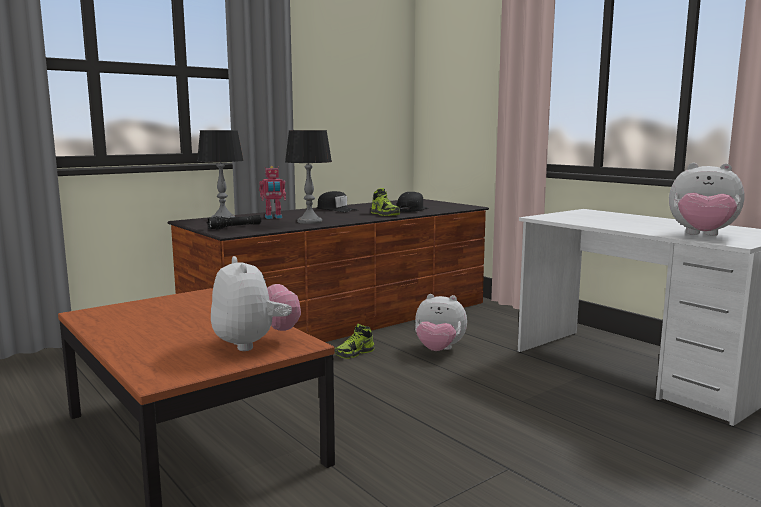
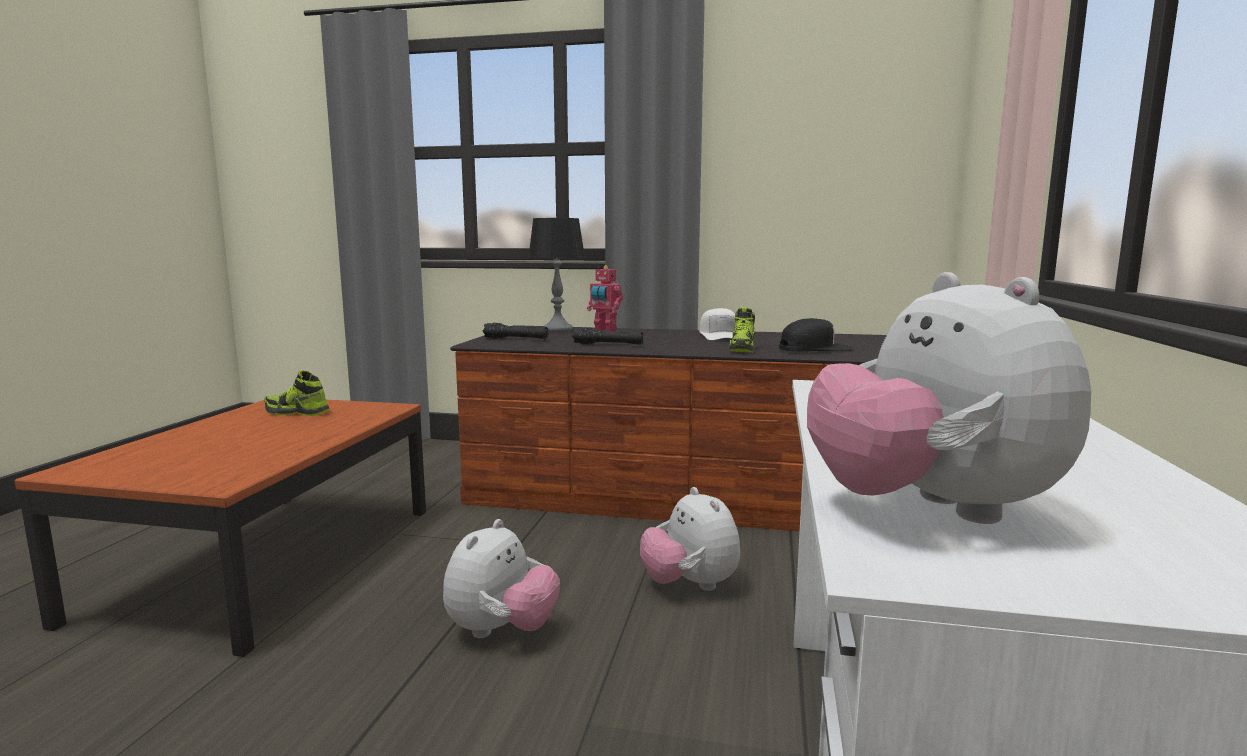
camera: 50 degrees right, 0 degrees up
(255, 344) = (210, 467): plush toy -> plush toy (501, 631)
(309, 222) = (608, 344): table lamp -> black flashlight
(336, 210) = (720, 336): black cap -> white cap
(354, 353) = (591, 542): shoe -> shoe (297, 412)

